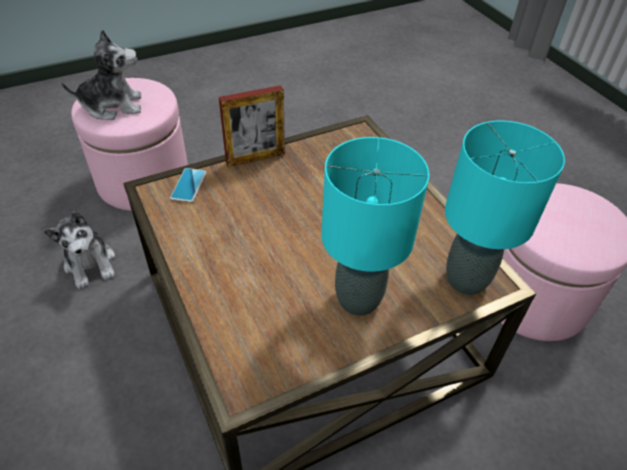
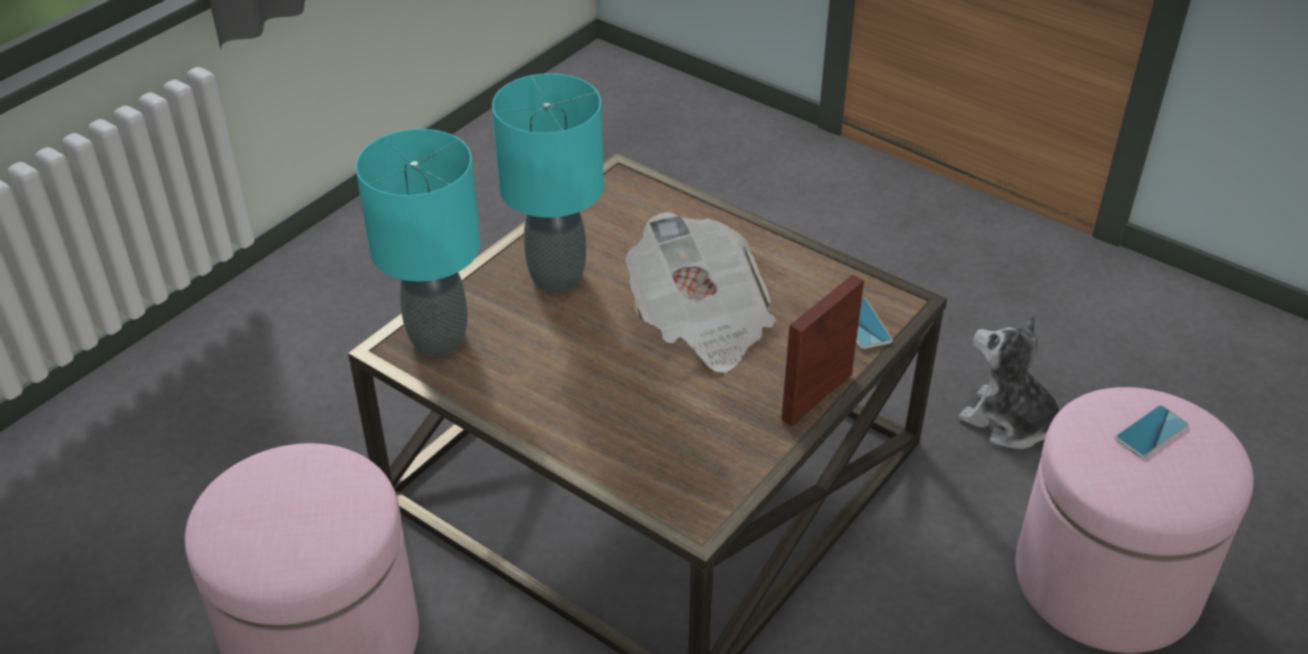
camera: 155 degrees right, 5 degrees down
(112, 106) = (1151, 432): plush toy -> phone
(282, 224) = (700, 322): none -> newspaper

